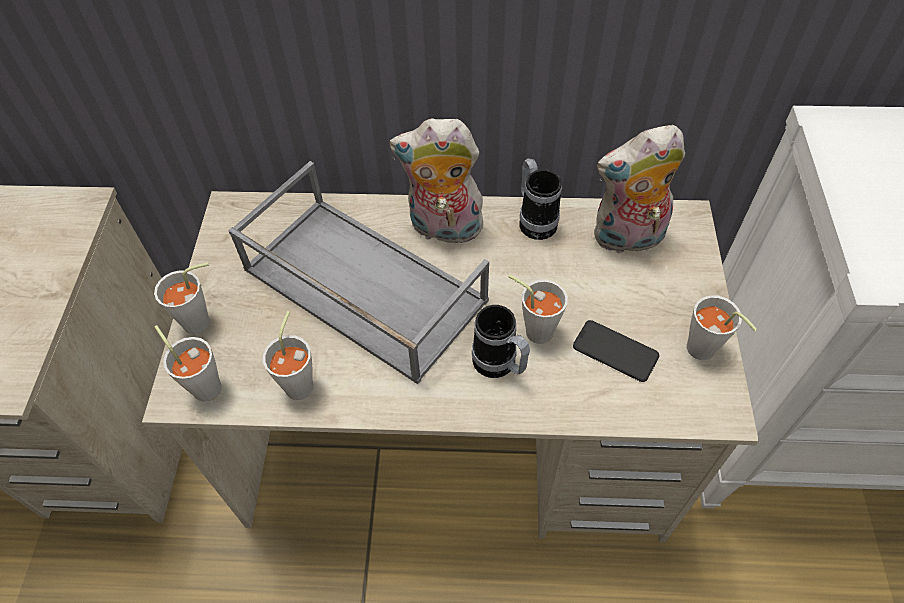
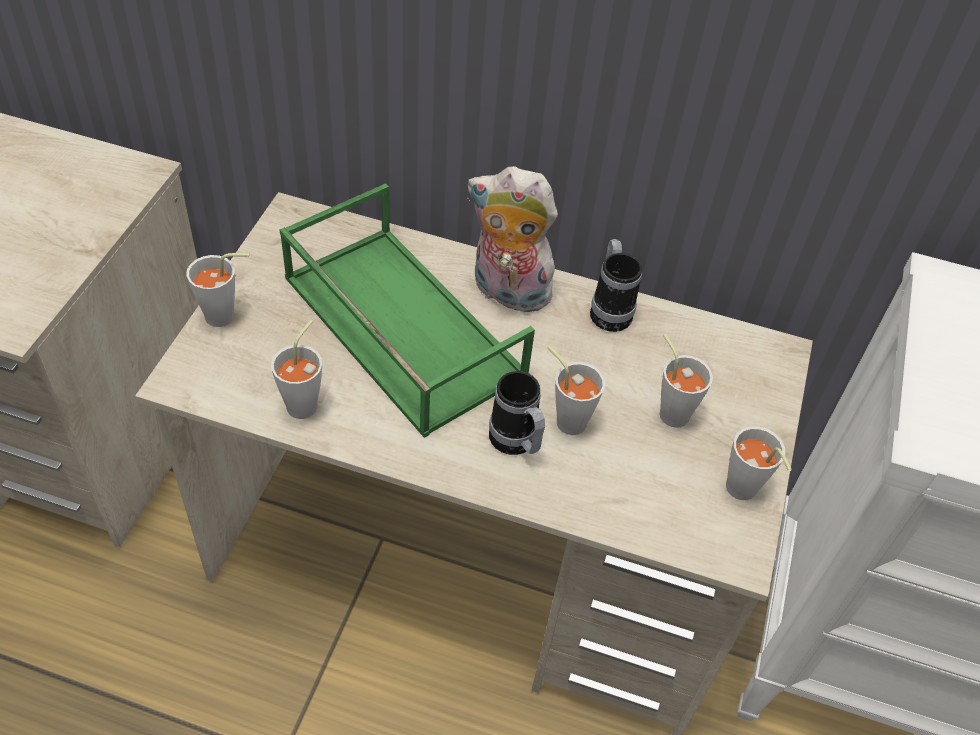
camera: 10 degrees right, 5 degrees down
(203, 384) = (207, 376): grey cup -> grey cup (670, 409)
(360, 286) = (399, 326): grey tray -> green tray
(615, 351) = (646, 464): phone -> none
(627, 239) = (704, 356): plush toy -> none

